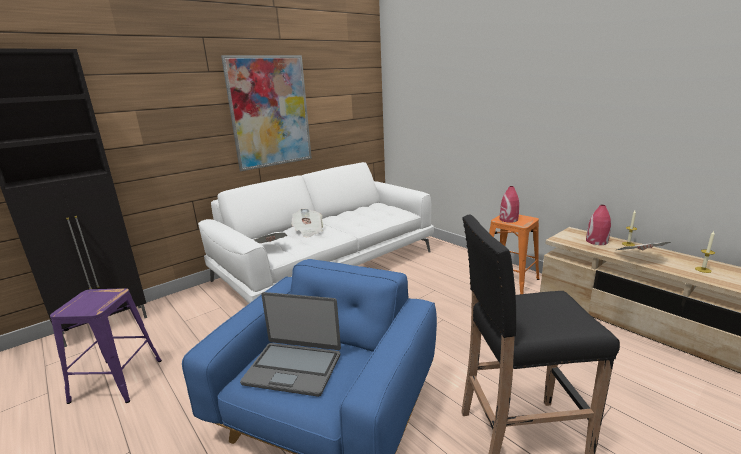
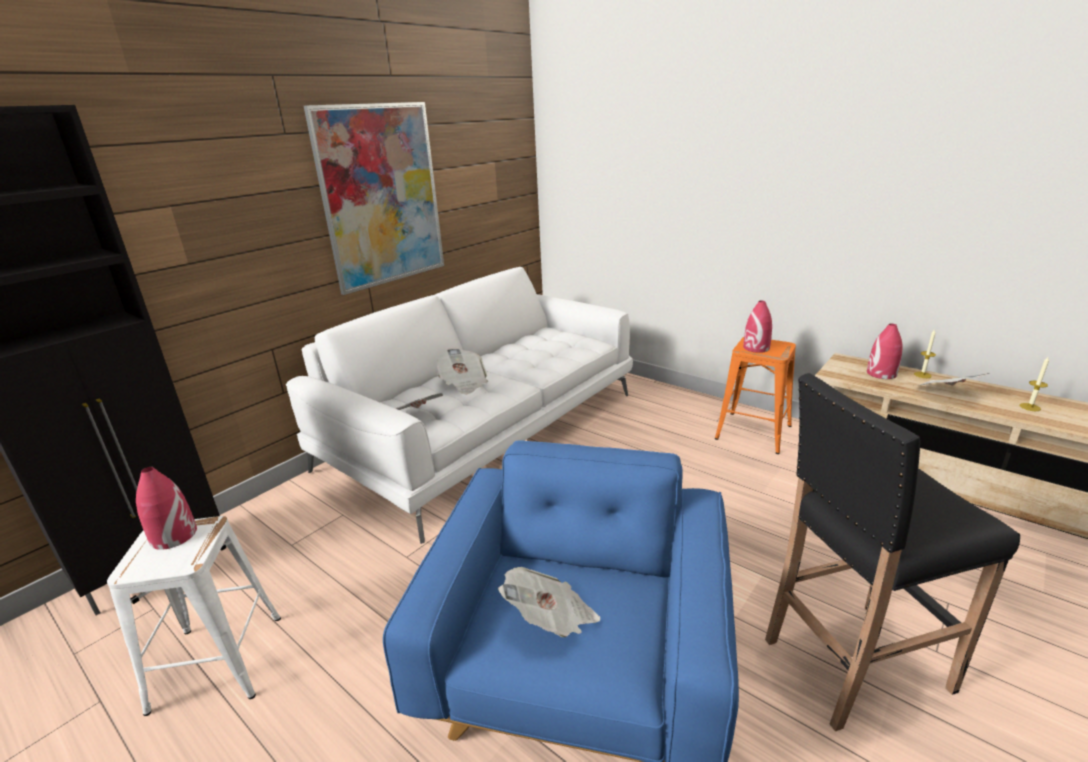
camera: 10 degrees left, 5 degrees up
(95, 296) = (173, 536): none -> red vase
(116, 380) = (216, 662): purple stool -> white stool
(293, 368) = (551, 620): laptop -> newspaper

